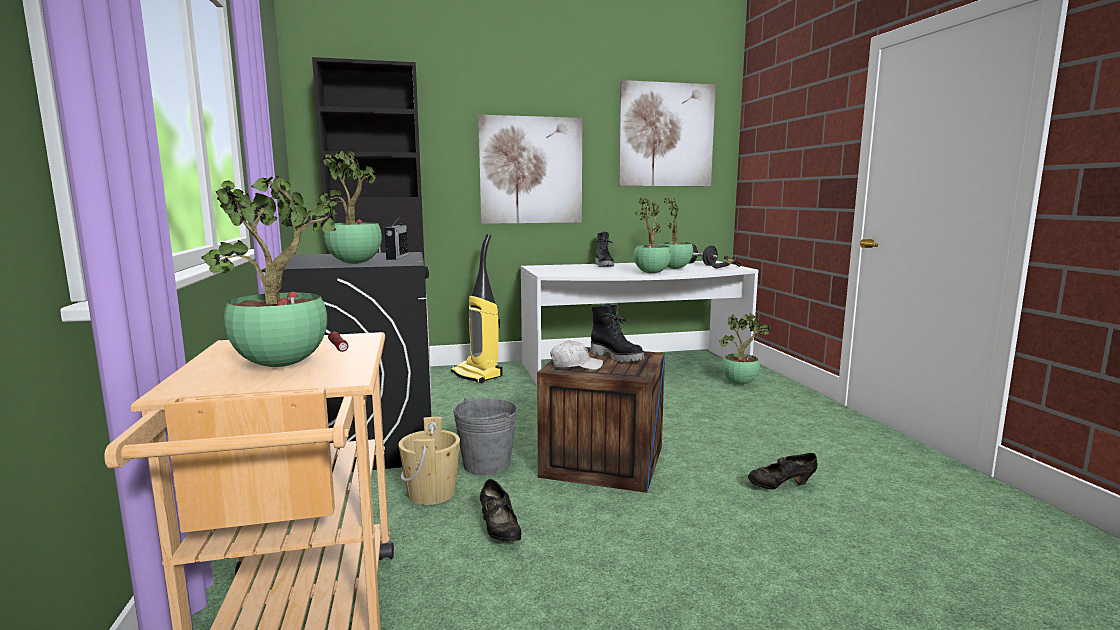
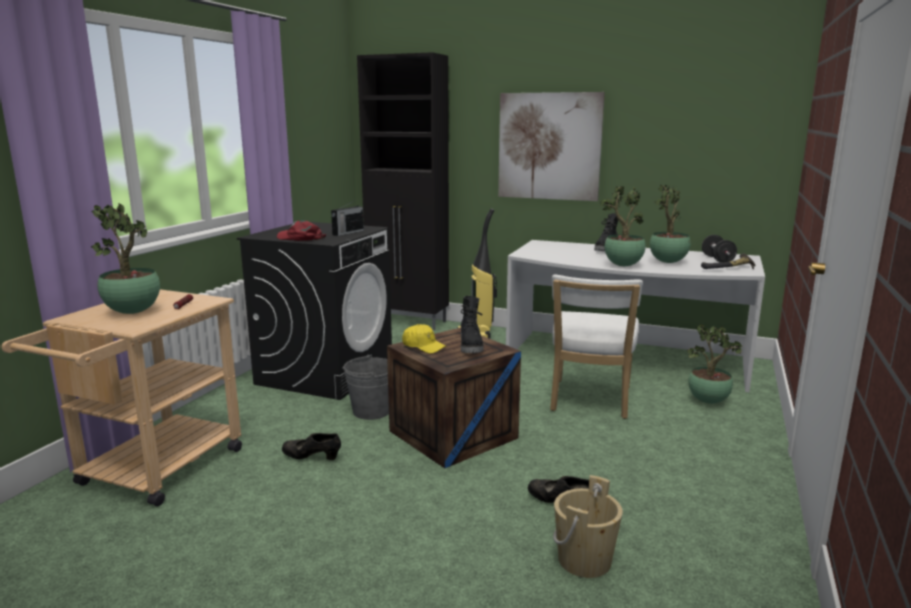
camera: 35 degrees right, 5 degrees up
(356, 263) = (300, 238): potted plant -> red cap
(431, 493) = (311, 420): beige bucket -> beige bucket (584, 560)
(499, 531) = (312, 458): black shoe -> black shoe turned 90 degrees clockwise
(575, 365) = (423, 346): white cap -> yellow cap
(663, 403) = (589, 401): none -> white chair
(666, 135) = (705, 107): picture -> none

